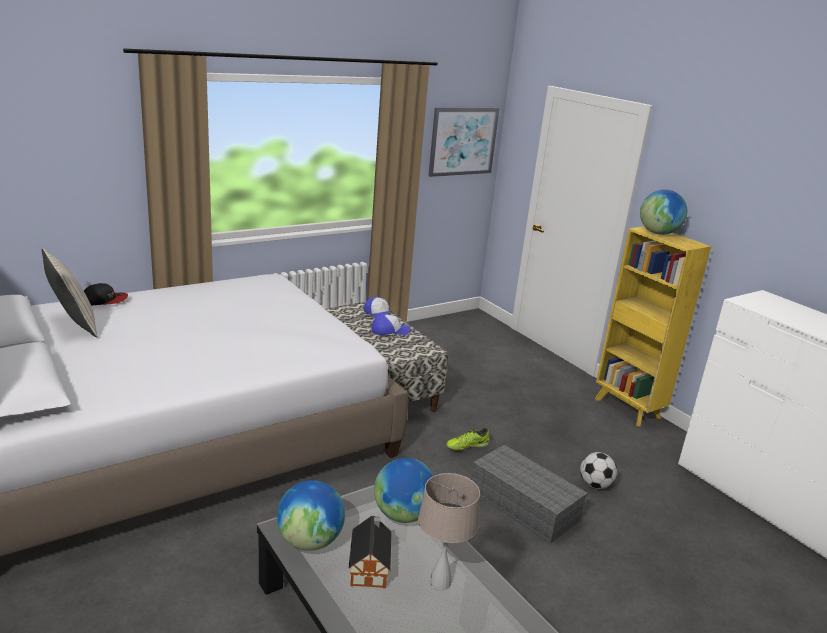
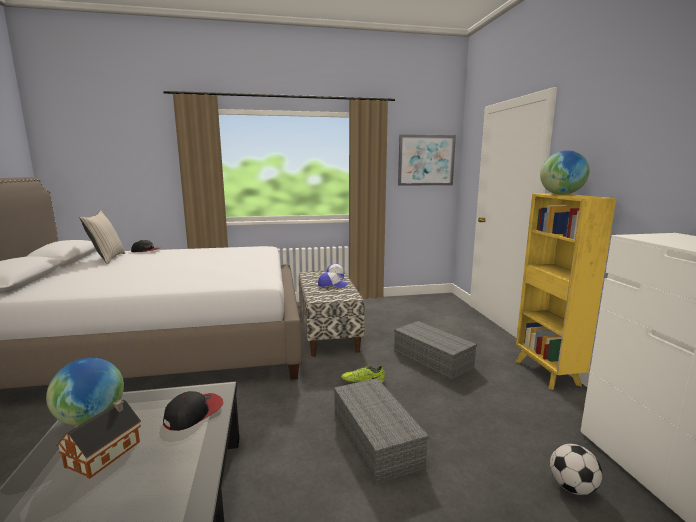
camera: 25 degrees right, 10 degrees down
(402, 515) = (194, 413): globe -> cap
(440, 582) = (145, 487): beige table lamp -> none
(518, 408) = (434, 359): none -> grey storage box
(595, 485) = (467, 435): football -> football (572, 487)

